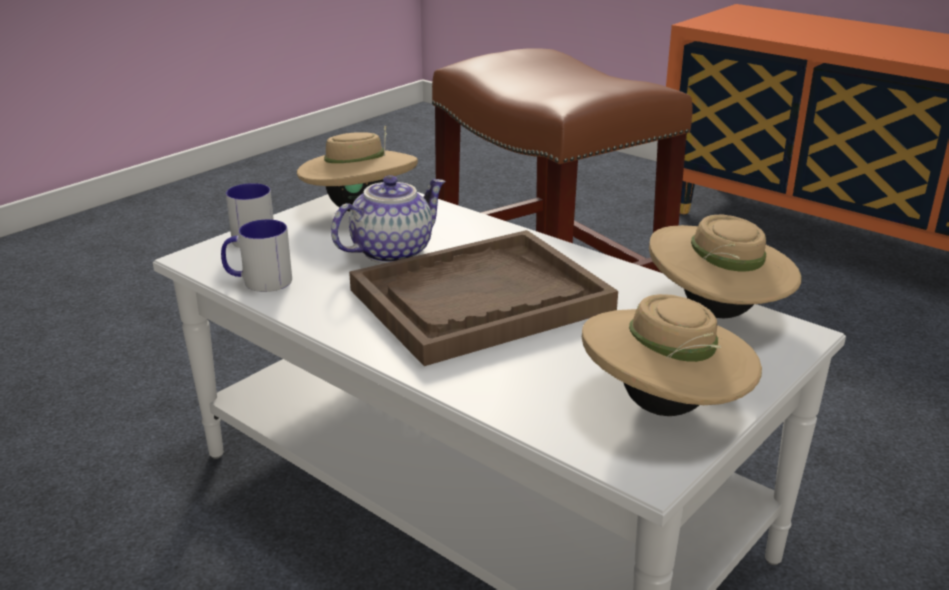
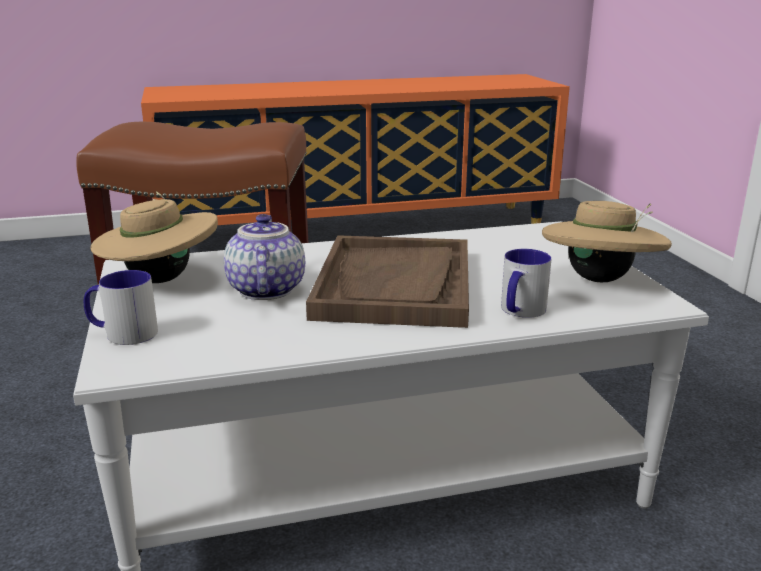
camera: 55 degrees left, 5 degrees down
(258, 281) = (224, 351): mug -> mug (520, 311)
(717, 314) = (505, 236): beige hat -> none

